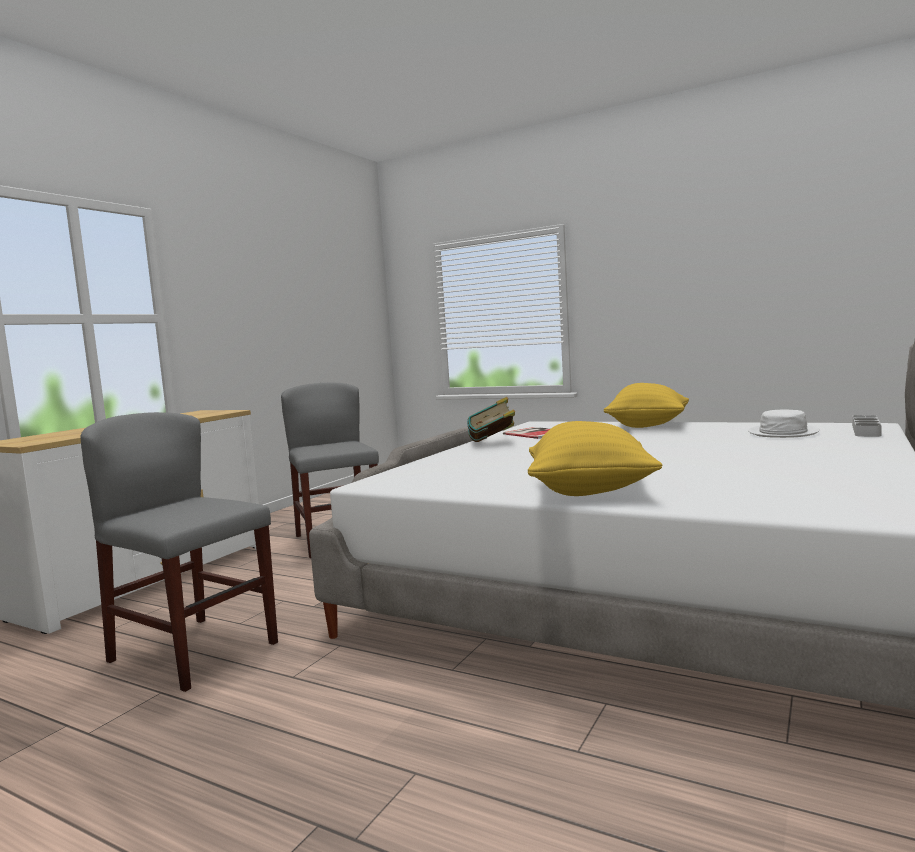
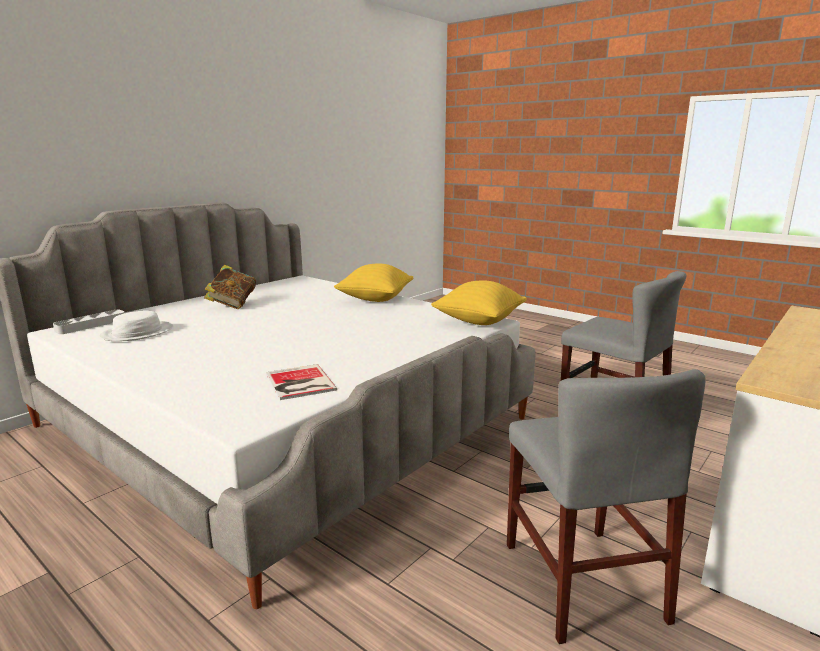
camera: 170 degrees left, 10 degrees up
(492, 443) = (372, 364): book -> book (232, 305)
(648, 426) = (170, 372): yellow pillow -> yellow pillow (479, 321)

